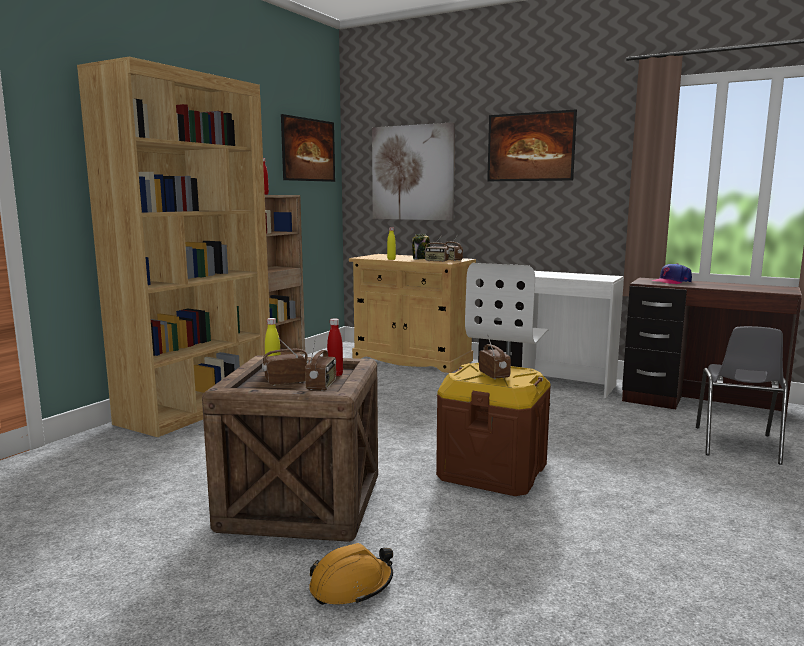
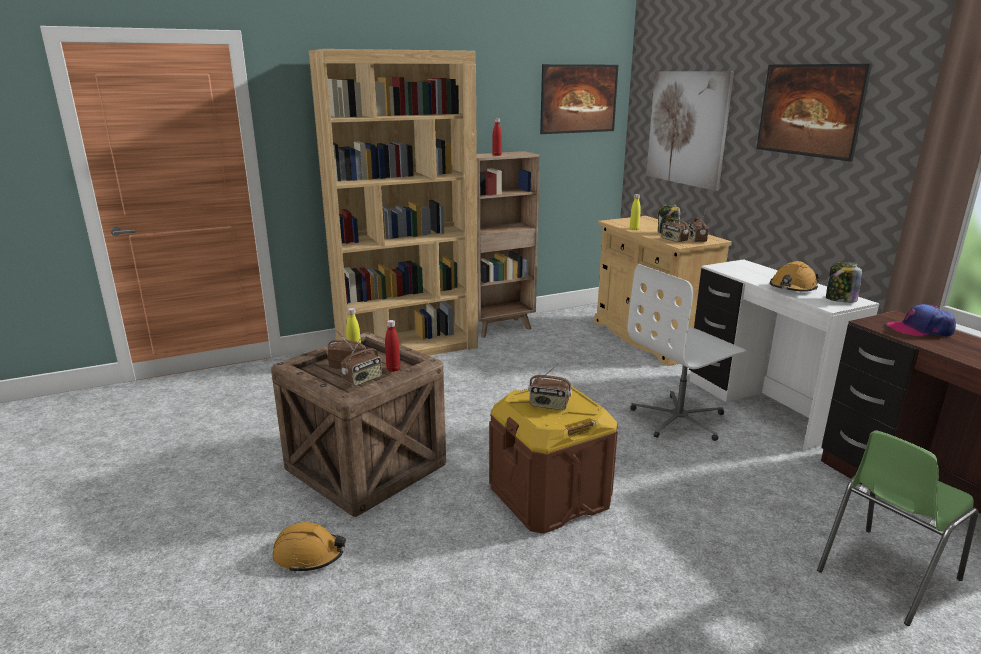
camera: 35 degrees right, 10 degrees up
(494, 375) = (549, 405): radio -> radio turned 90 degrees clockwise
(563, 275) = (792, 288): none -> orange hard hat
(602, 277) = (840, 300): none -> jar
(736, 445) = (885, 575): grey chair -> green chair

